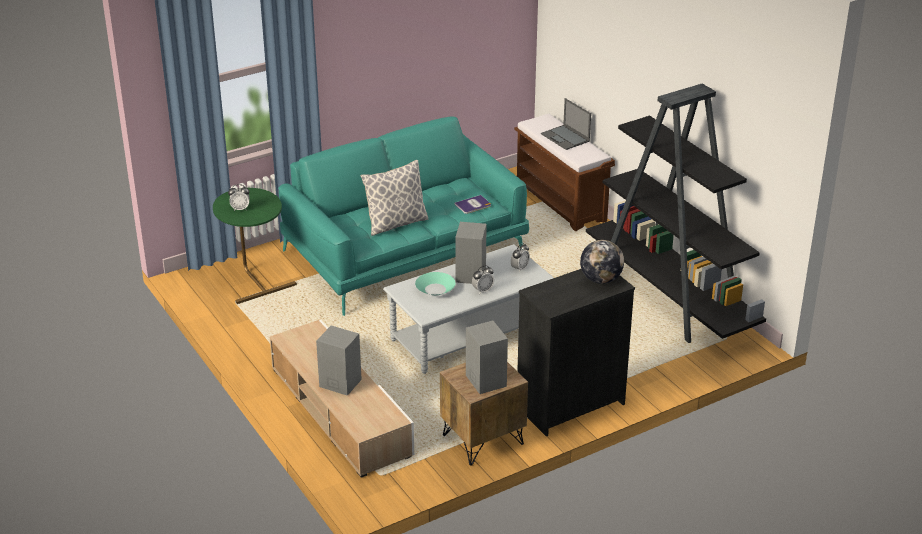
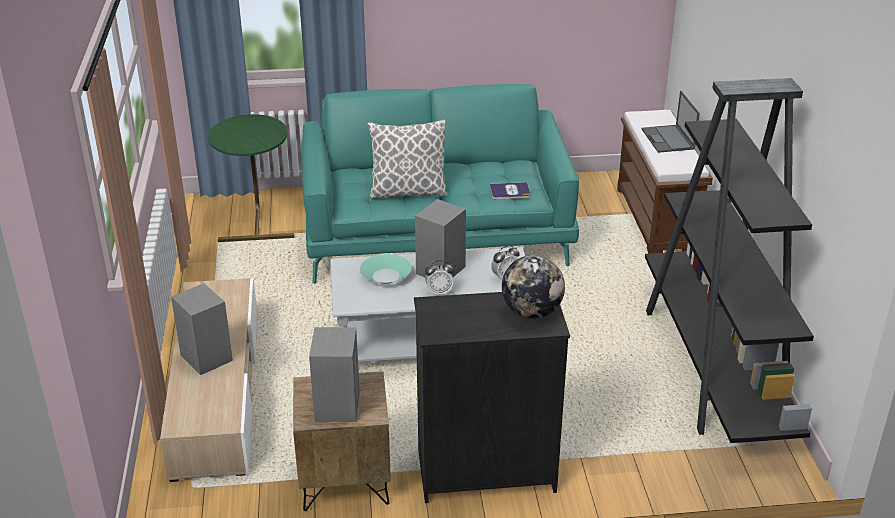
camera: 25 degrees right, 0 degrees up
(240, 208) = (238, 134): alarm clock -> none

